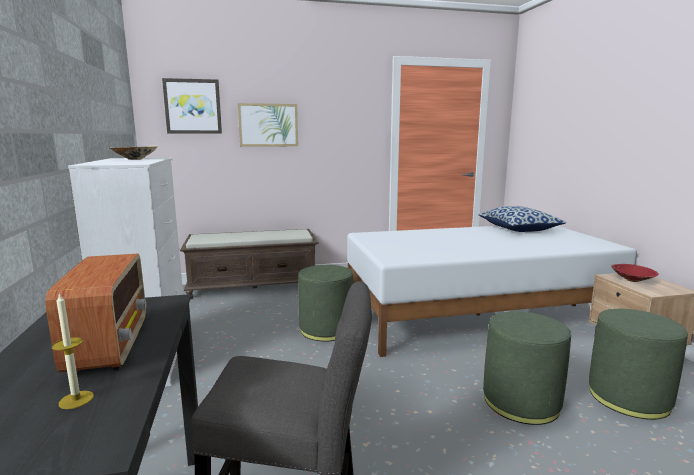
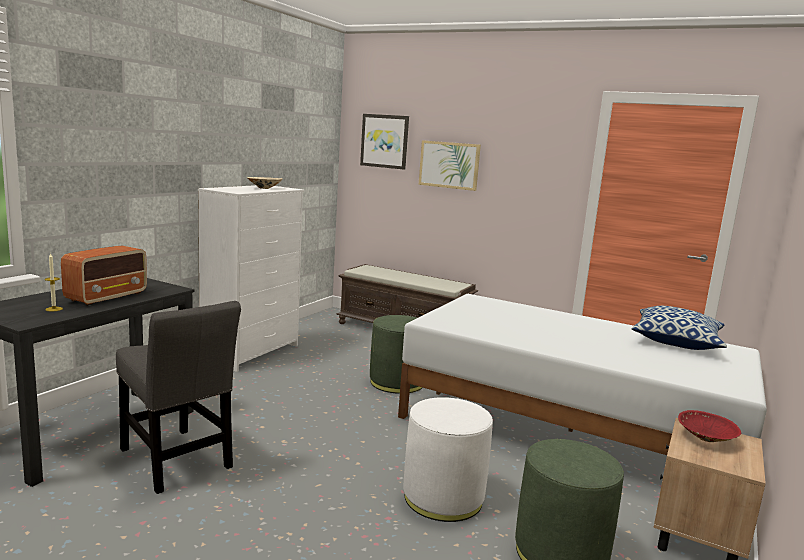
camera: 40 degrees right, 0 degrees up
(521, 402) = (443, 497): green ottoman -> white ottoman

